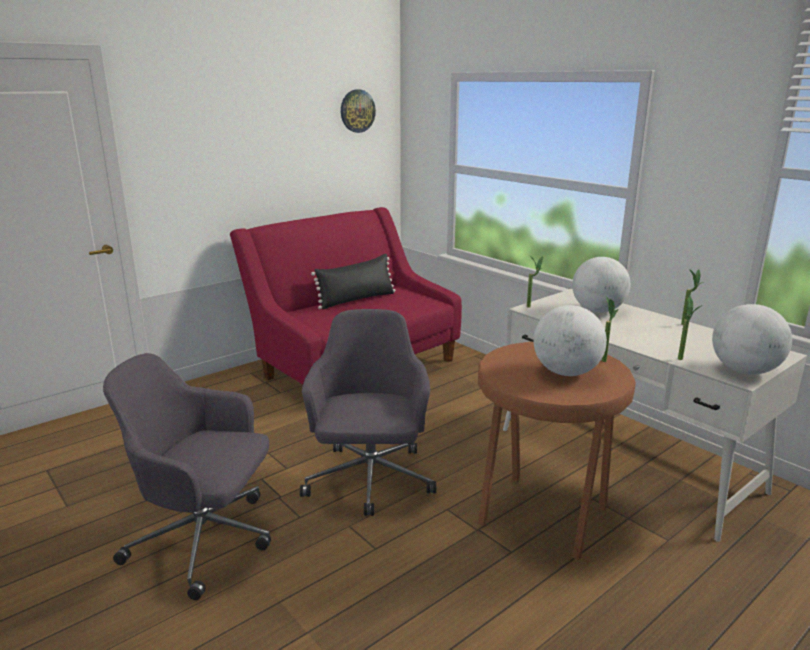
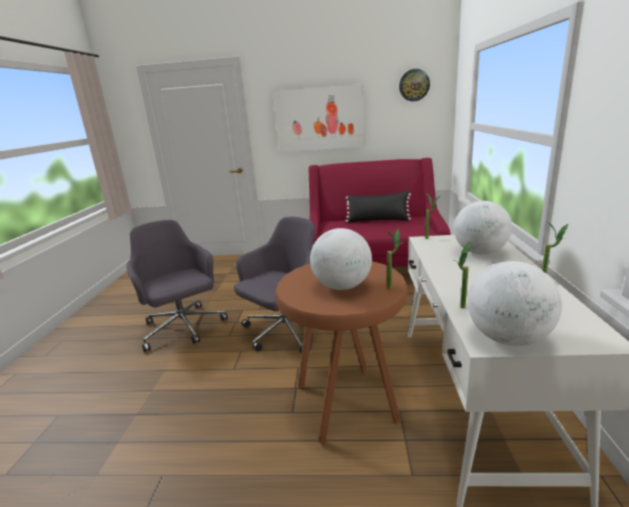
camera: 45 degrees right, 0 degrees up
(239, 156) = (320, 119): none -> picture

